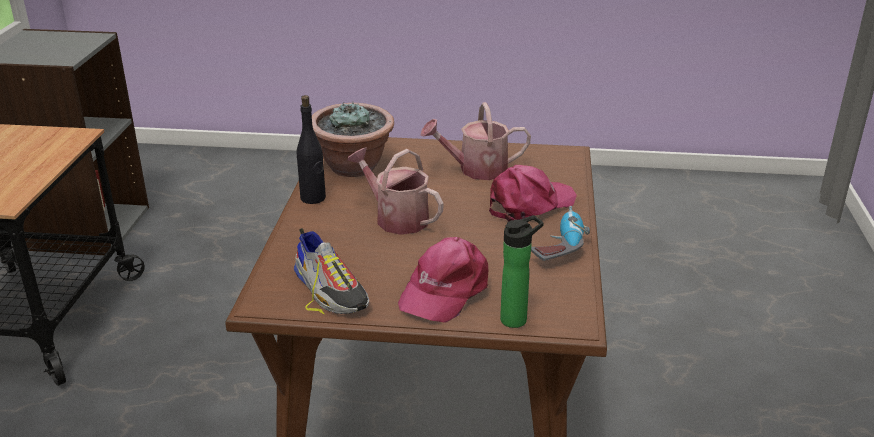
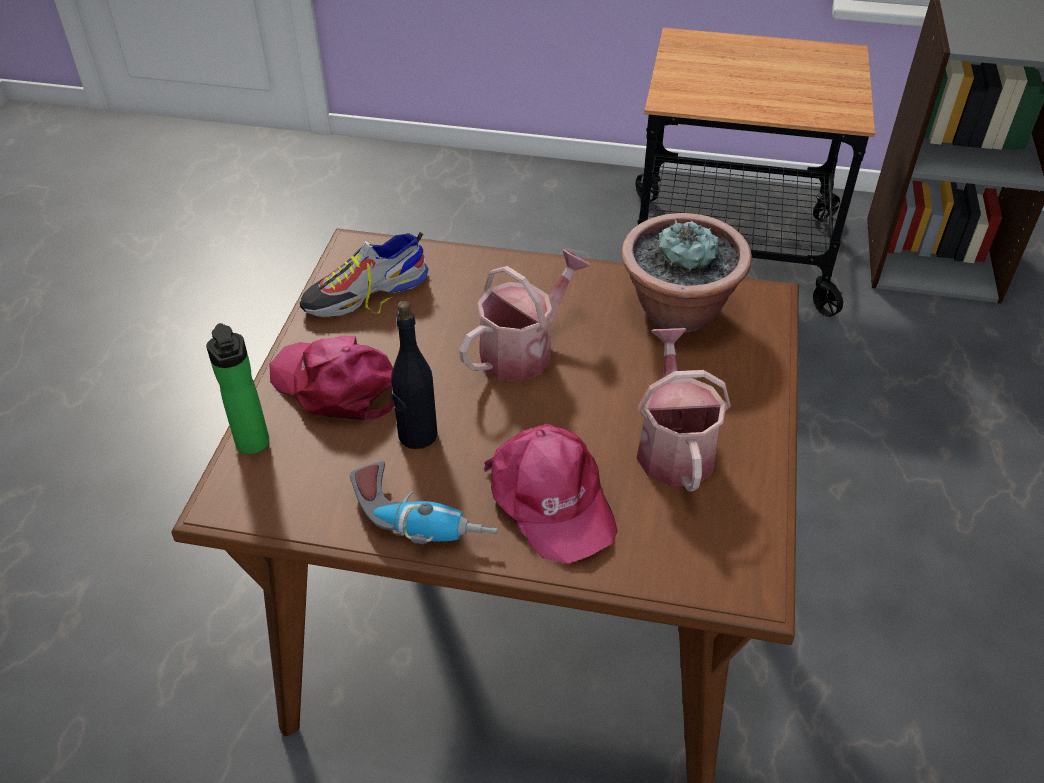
camera: 95 degrees right, 15 degrees up
(313, 198) = (586, 276): black bottle -> black bottle (417, 435)

